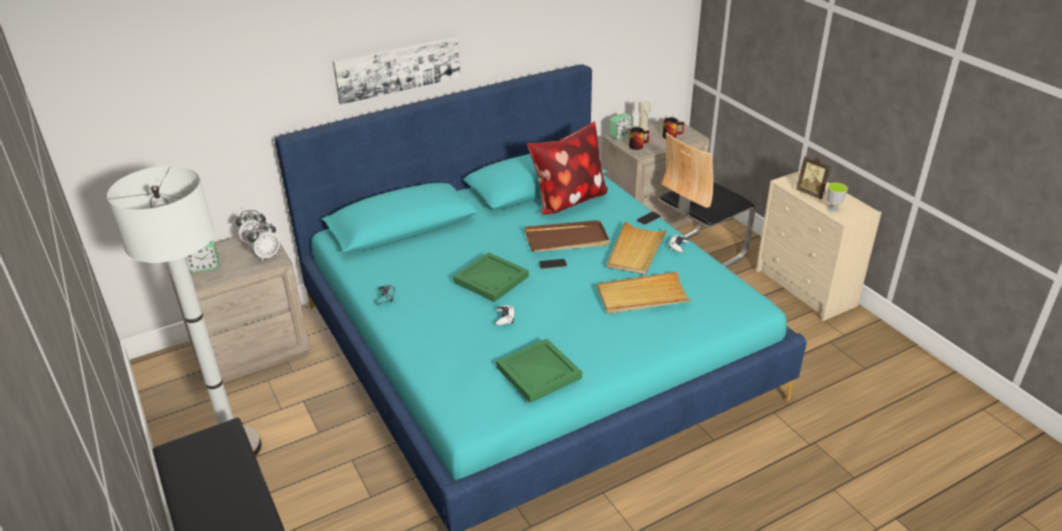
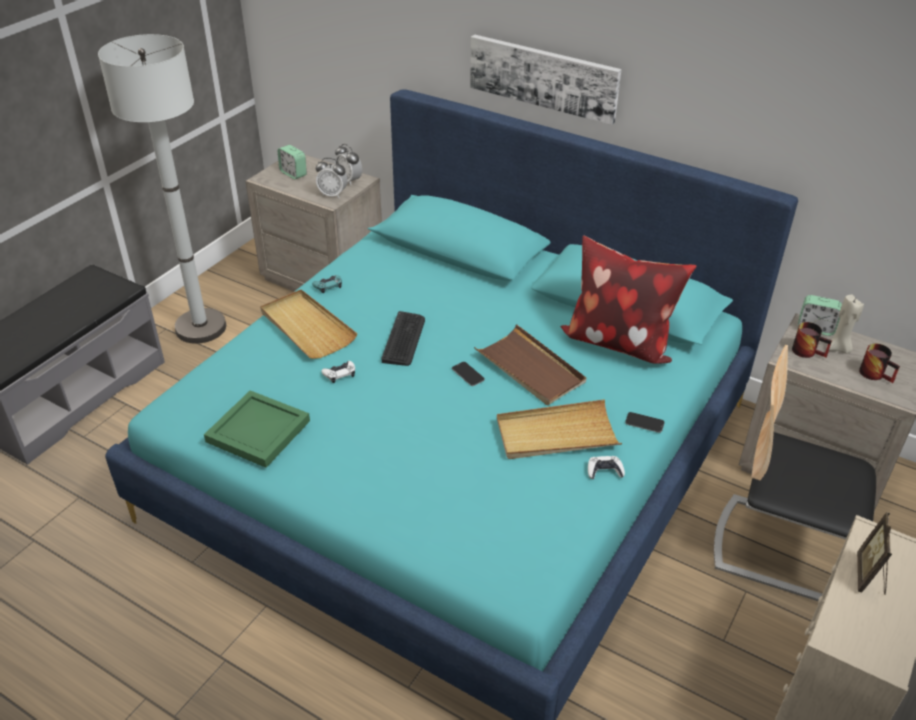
camera: 60 degrees right, 5 degrees up
(490, 279) = (404, 339): green tray -> keyboard
(642, 296) = (461, 471): beige tray -> beige tray (306, 327)
(833, 209) = (847, 617): cup -> none

